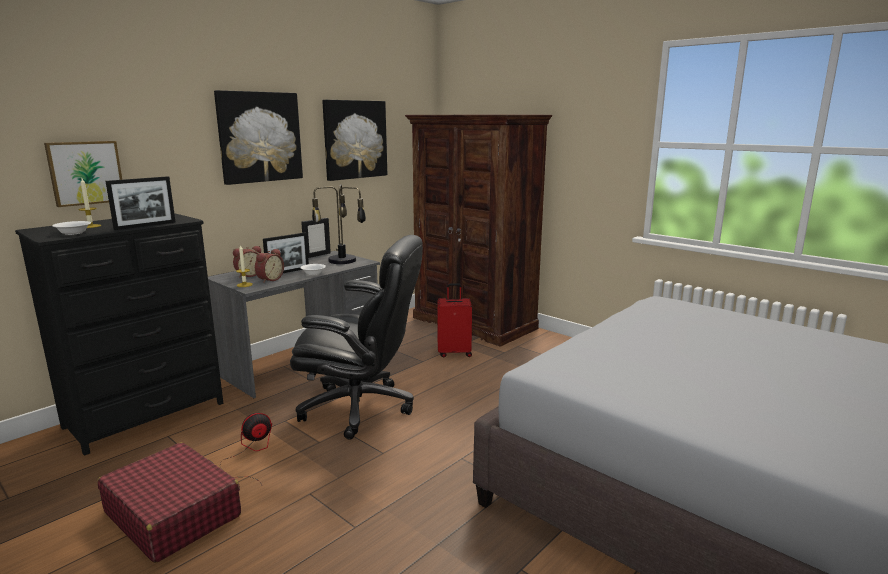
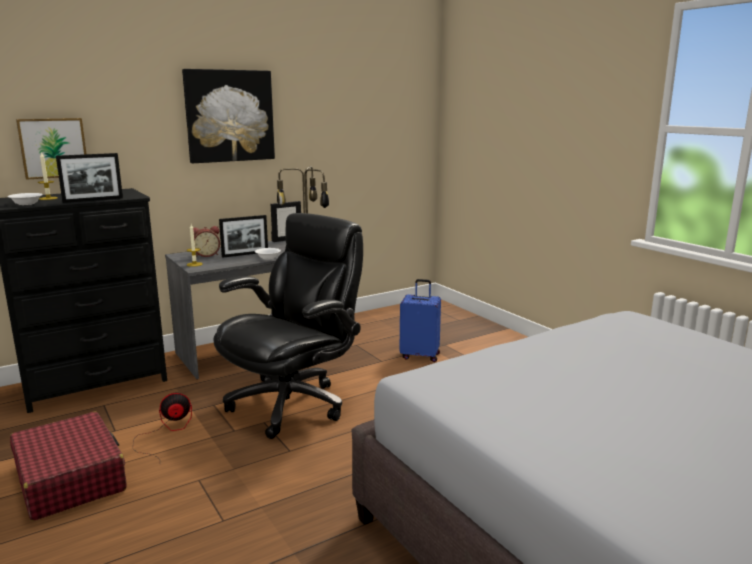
camera: 15 degrees right, 0 degrees up
(269, 279) = (221, 261): alarm clock -> none
(355, 139) = (337, 119): picture -> none
(362, 410) = (292, 404): black office chair -> black office chair turned 75 degrees counterclockwise
(454, 352) = (420, 355): red suitcase -> blue suitcase
(473, 323) = (458, 326): brown wardrobe -> none

